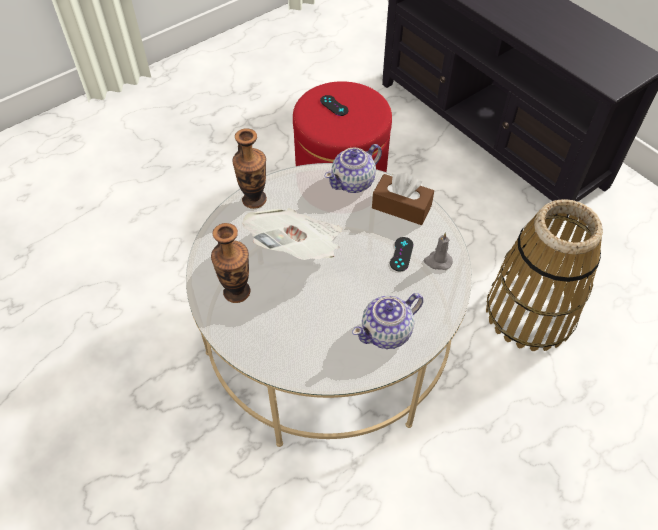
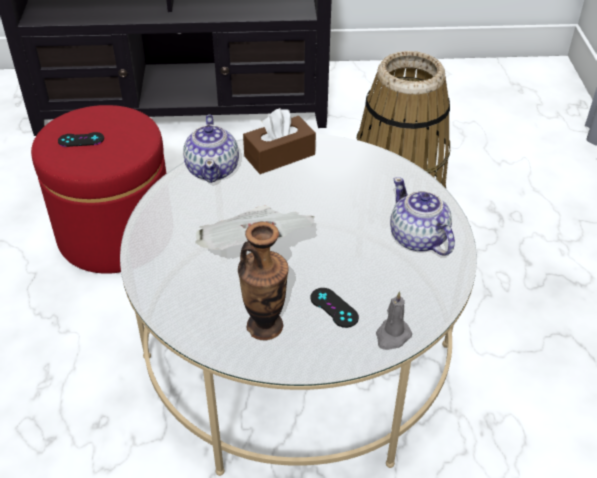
camera: 55 degrees left, 10 degrees down
(254, 200) = (151, 251): vase -> none
(387, 332) = (418, 239): teapot -> teapot turned 150 degrees clockwise
(401, 254) = (335, 184): black game controller -> black game controller (334, 307)
(437, 261) = (366, 167): grey candle -> grey candle (392, 336)

